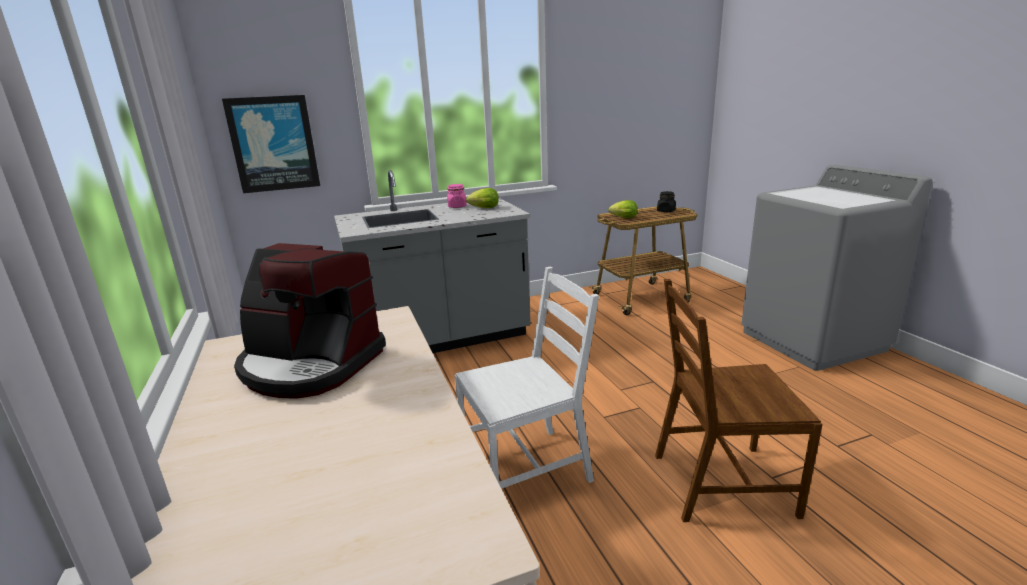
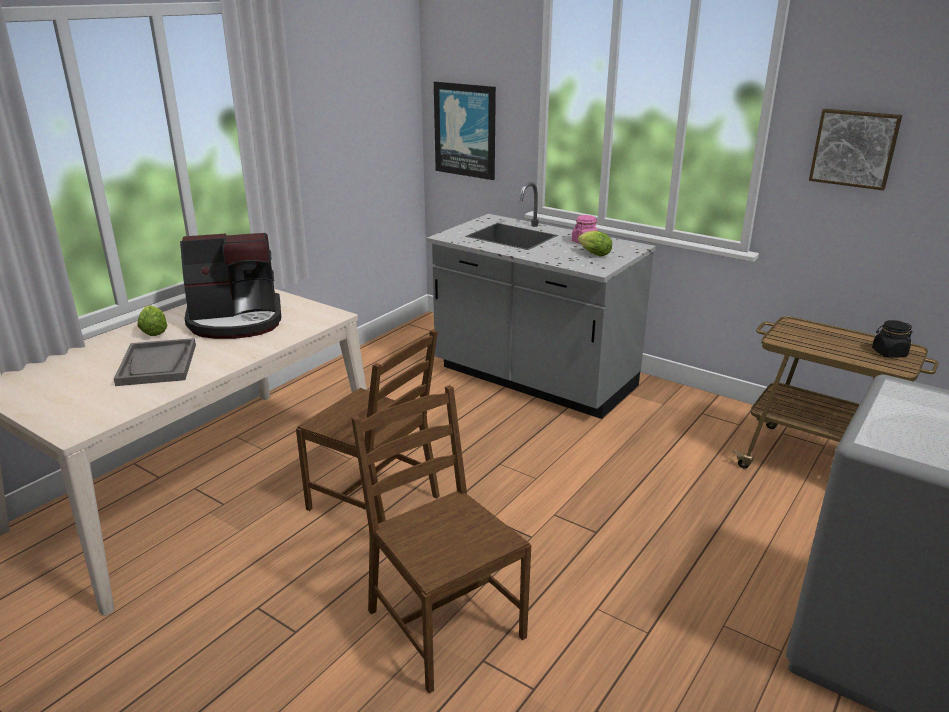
camera: 55 degrees right, 5 degrees up
(310, 365) = (236, 321): coffee machine -> coffee machine turned 90 degrees counterclockwise
(352, 437) = (157, 364): none -> grey tray
(527, 468) = (375, 502): white chair -> brown chair
(596, 101) = (854, 148): none -> picture
(622, 218) = (798, 334): lettuce -> lettuce (154, 331)

